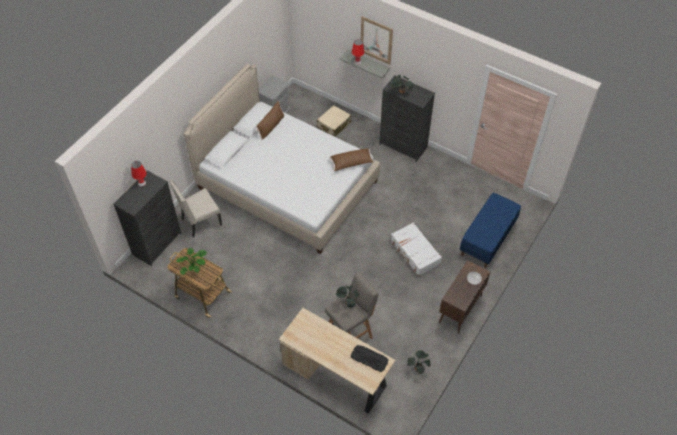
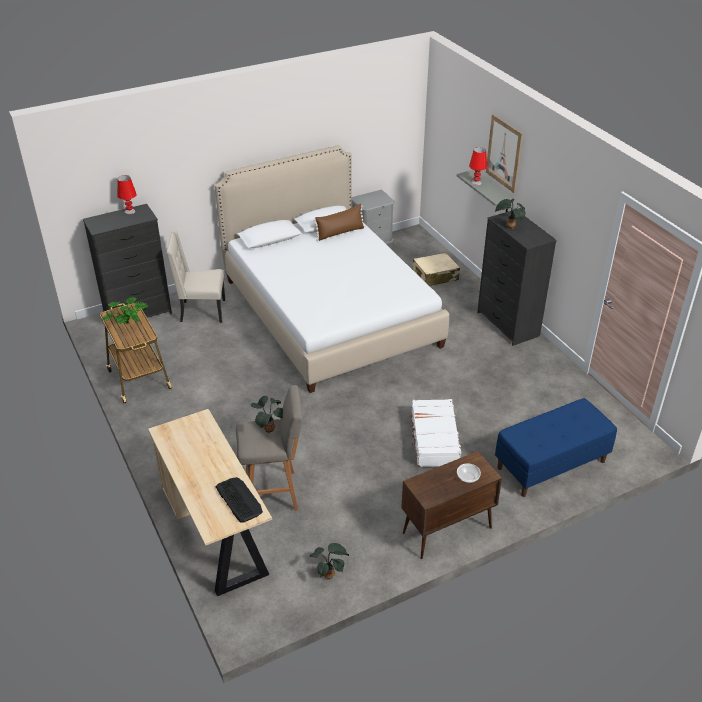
camera: 30 degrees right, 15 degrees down
(351, 163) = (406, 296): brown pillow -> none

